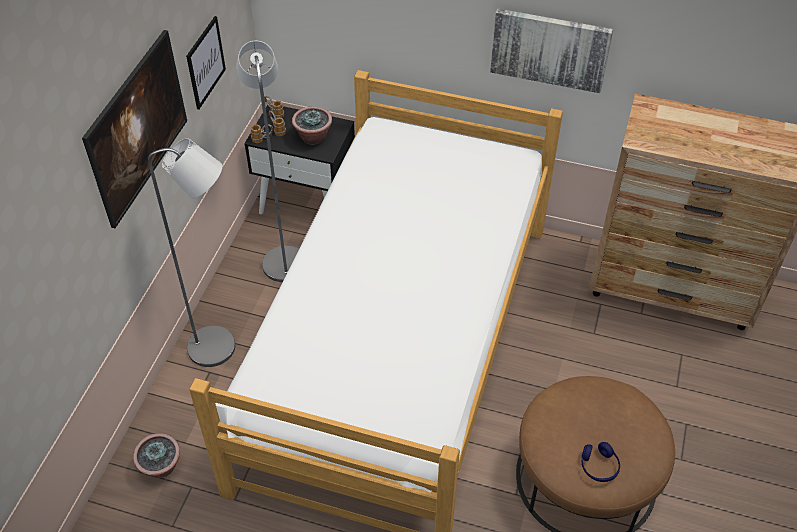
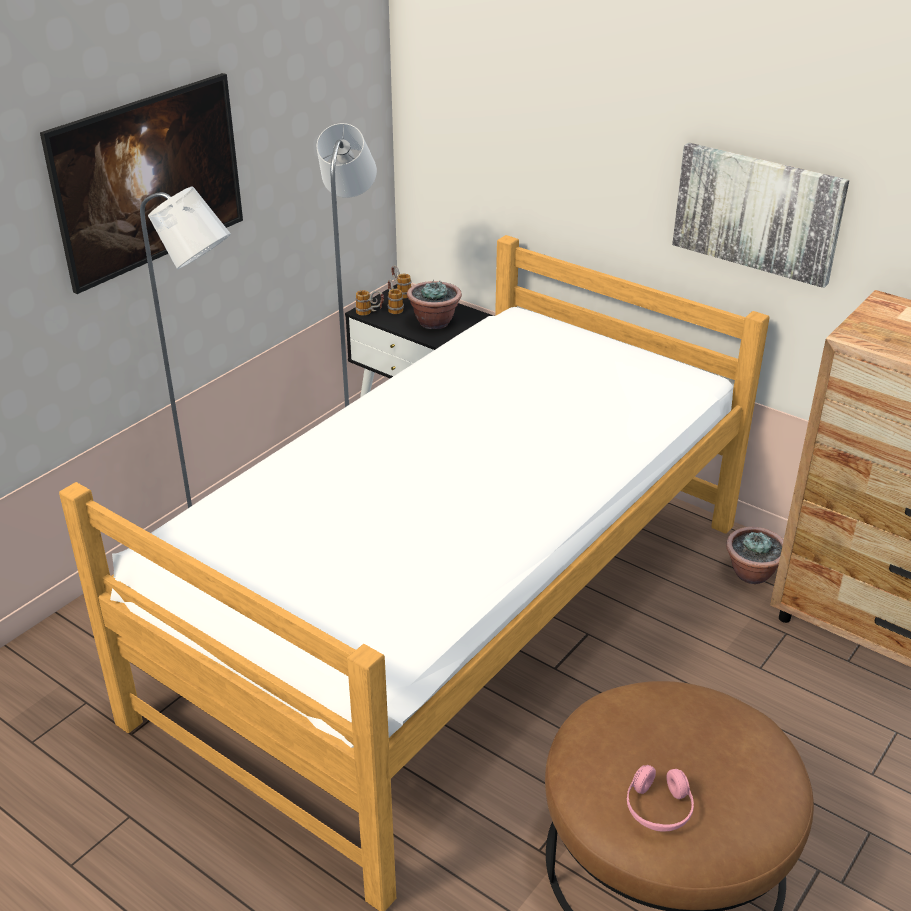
camera: 20 degrees right, 15 degrees down
(161, 467) = (64, 668): potted plant -> potted plant (752, 574)
(205, 62) = (294, 163): picture -> none
(599, 466) = (658, 808): blue headphones -> pink headphones

